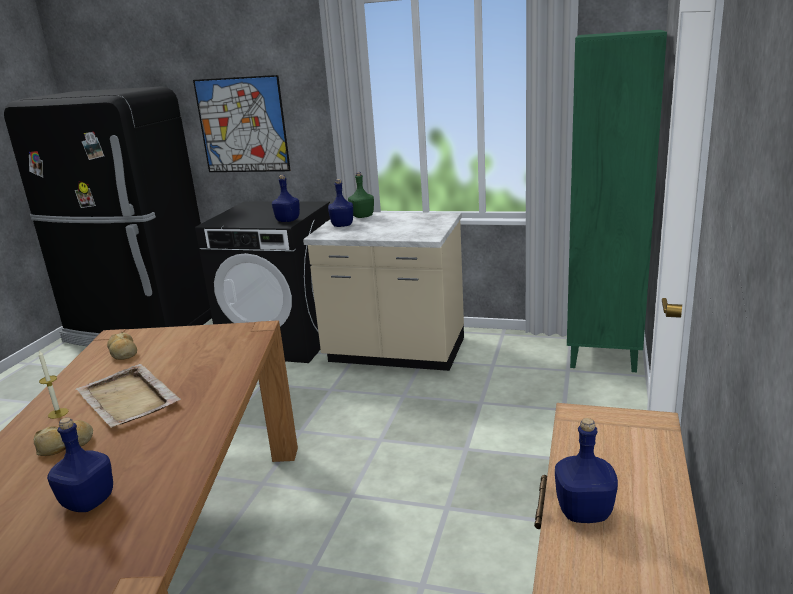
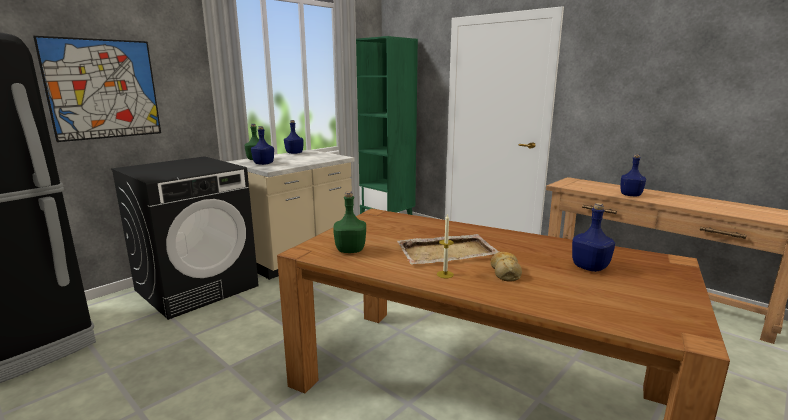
camera: 65 degrees left, 5 degrees down
(123, 352) = (350, 250): bread -> green bottle
(287, 220) = (224, 165): blue bottle -> blue bottle (294, 153)

